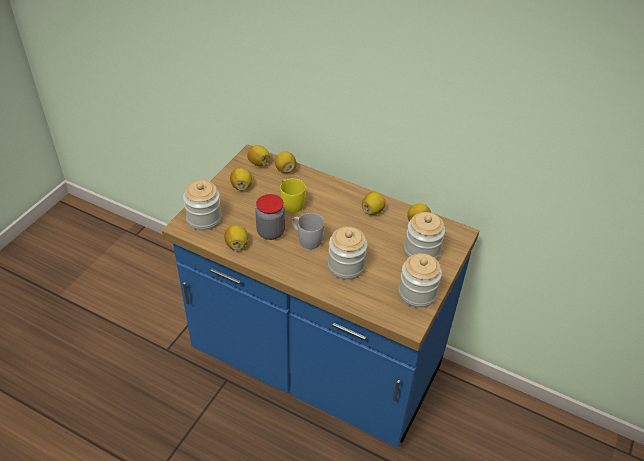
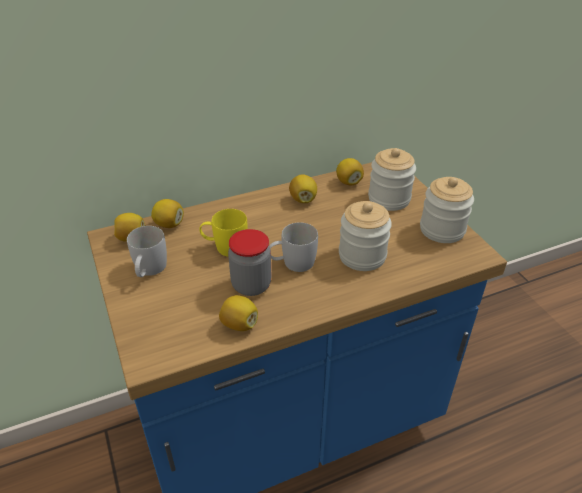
camera: 50 degrees left, 5 degrees down
(204, 219) = (161, 332): jar -> none
(241, 186) = (149, 270): lemon -> white mug

